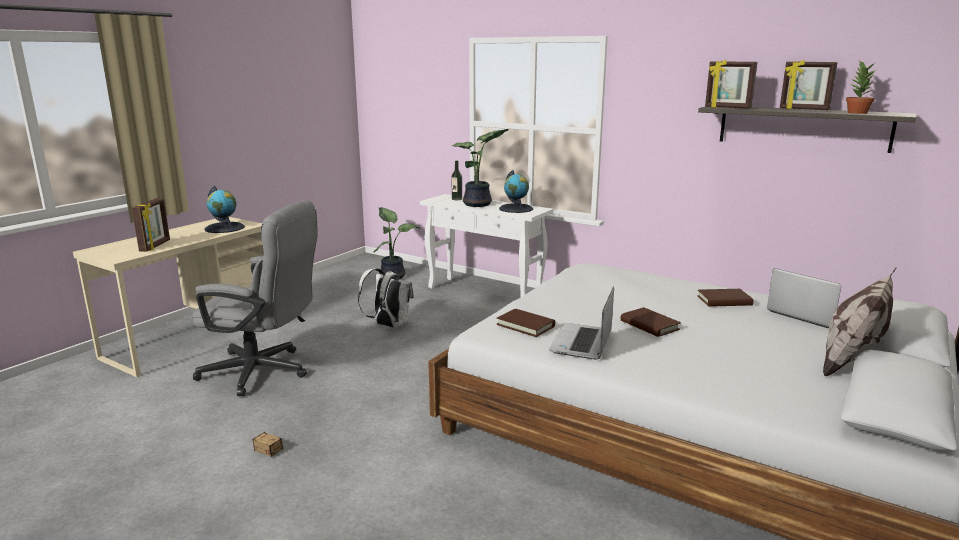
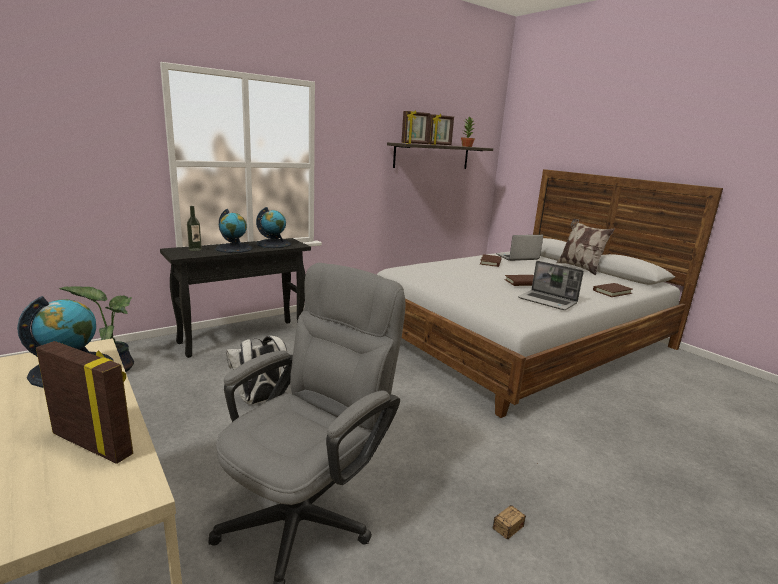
camera: 70 degrees left, 0 degrees up
(479, 204) = (234, 248): potted plant -> globe
(485, 293) = (243, 337): white console table -> black console table
(525, 325) = (514, 307): brown book -> brown book (612, 292)

